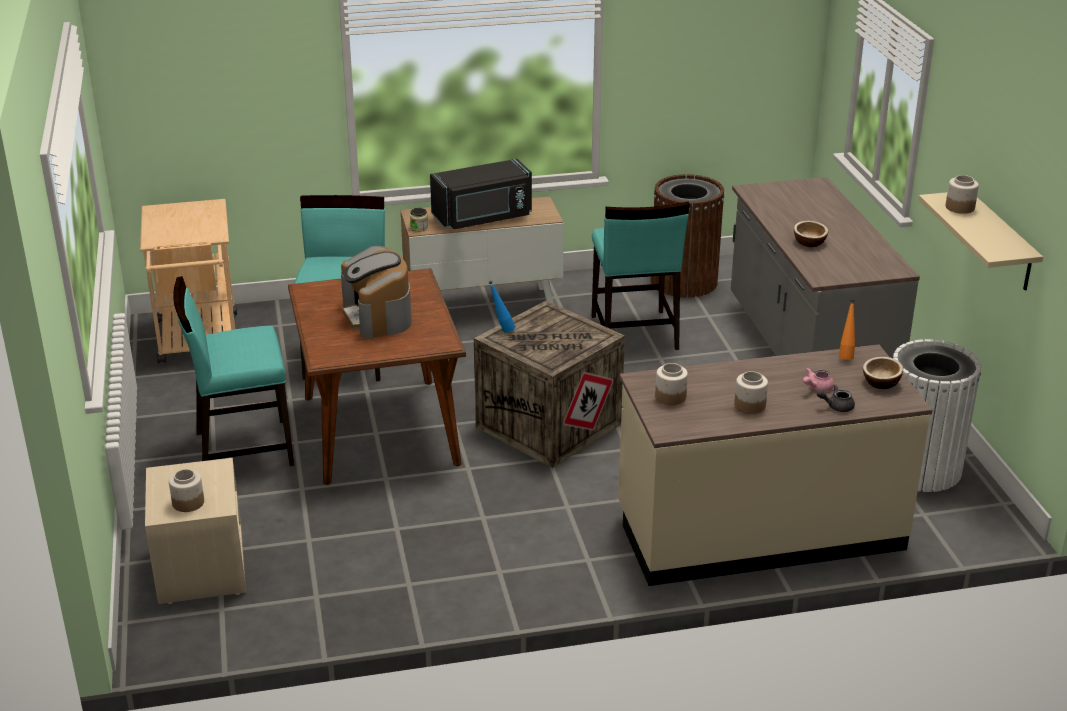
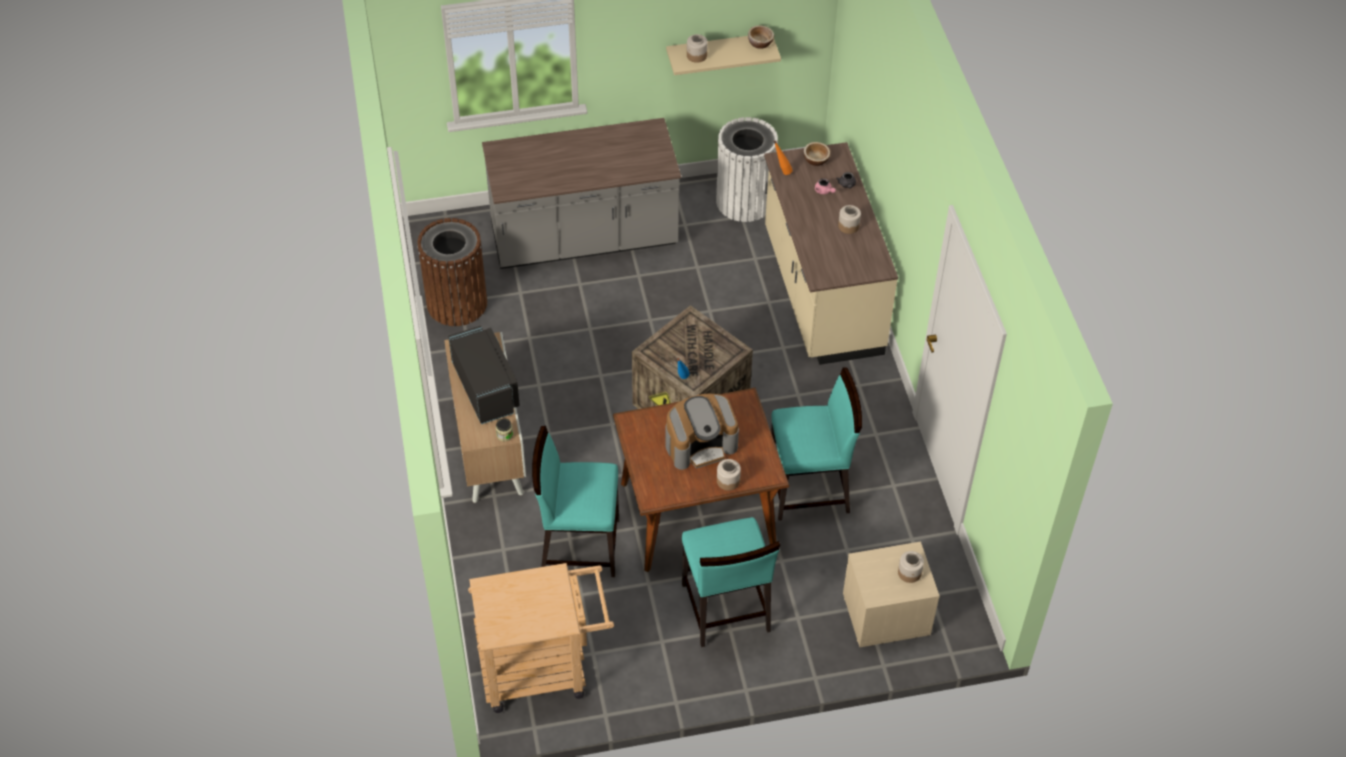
camera: 90 degrees left, 20 degrees up
(633, 333) = (547, 343): turquoise chair -> turquoise chair (809, 489)
(671, 397) = (840, 264): jar -> jar (728, 481)
(809, 242) = (607, 168): bowl -> bowl (760, 43)

